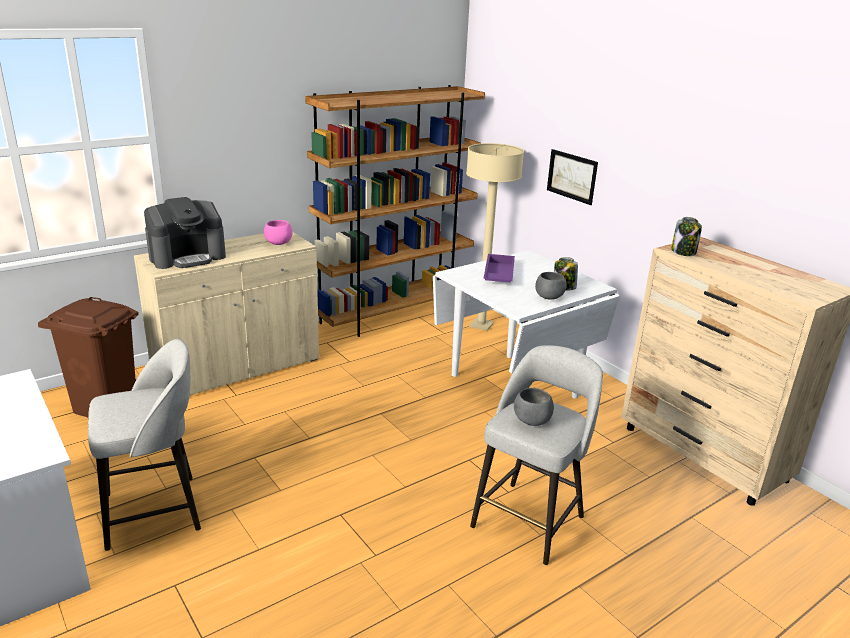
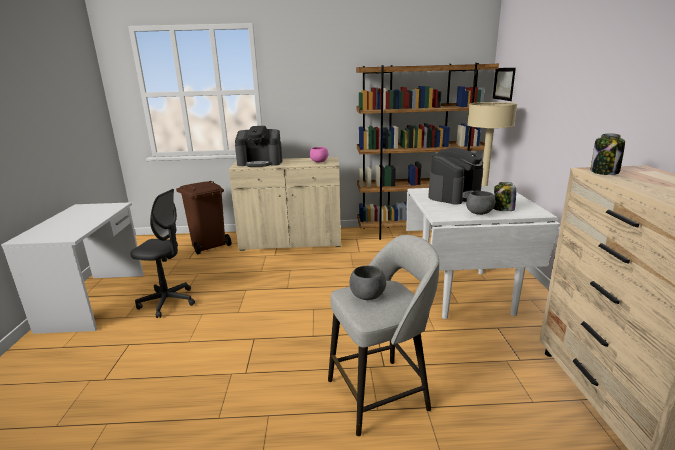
camera: 35 degrees right, 5 degrees down
(156, 511) = (168, 302): grey stool -> grey office chair
(497, 274) = (455, 195): purple tray -> coffee machine
(571, 176) = (551, 122): picture -> picture (504, 83)

